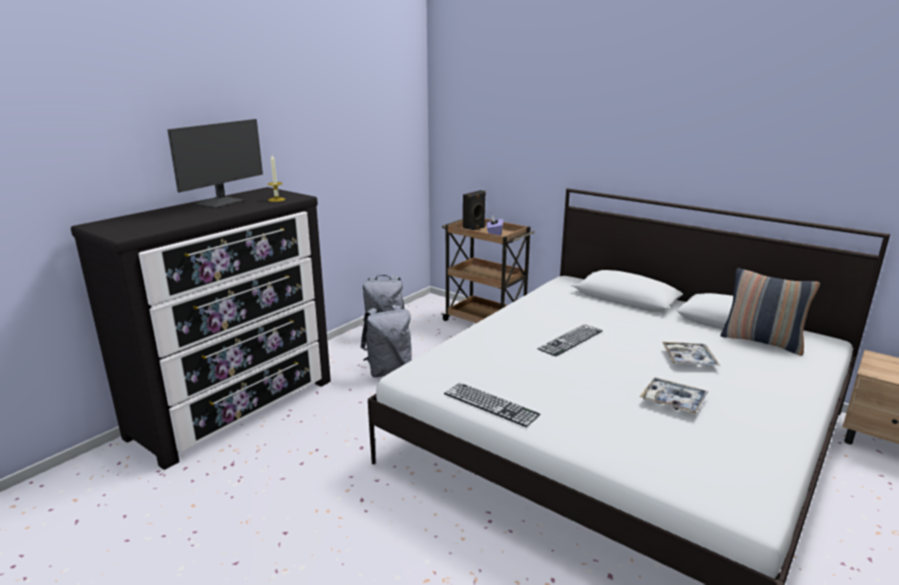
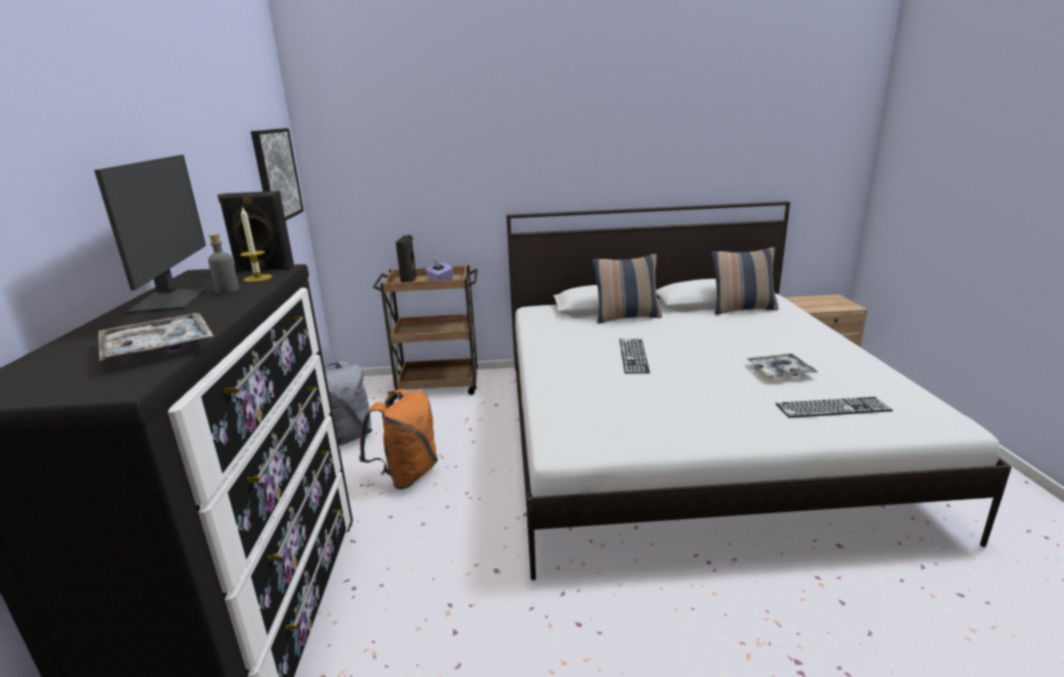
camera: 40 degrees left, 0 degrees up
(250, 203) = (227, 290): none -> grey bottle
(292, 195) = (264, 269): none -> black speaker
(388, 371) = (407, 475): grey backpack -> orange backpack
(393, 129) = (276, 175): none -> picture
(491, 404) = (682, 436): keyboard -> keyboard (832, 407)
(630, 311) = (627, 317): none -> pillow
(688, 359) = (730, 338): tray -> tray (158, 347)

